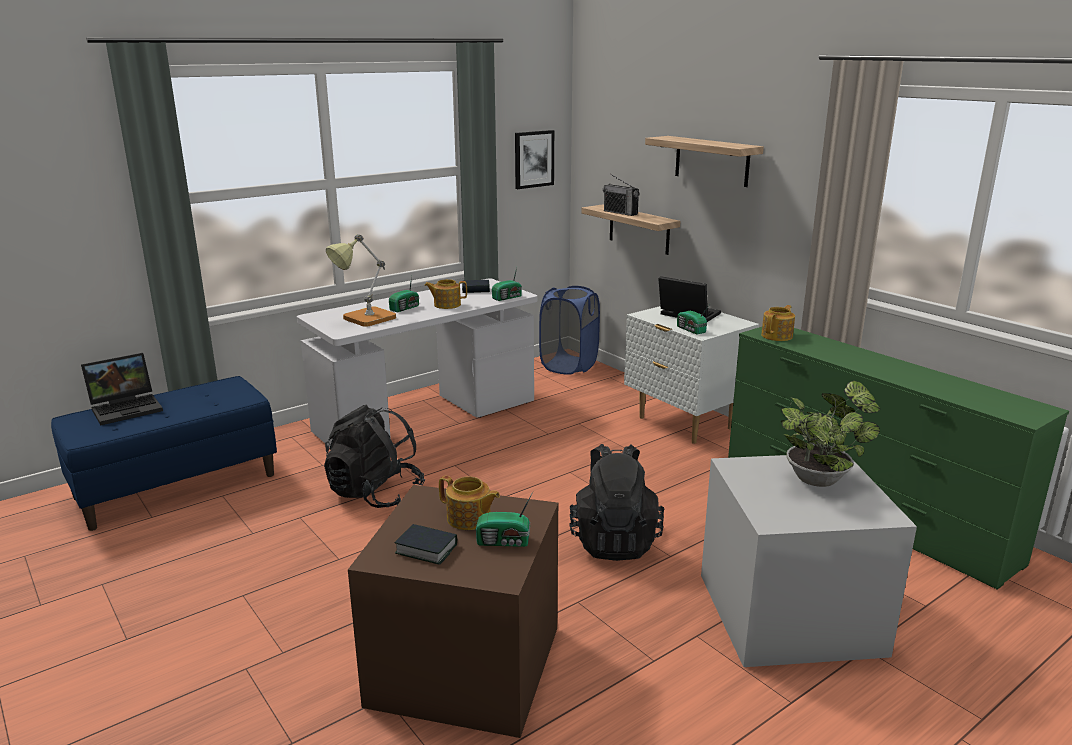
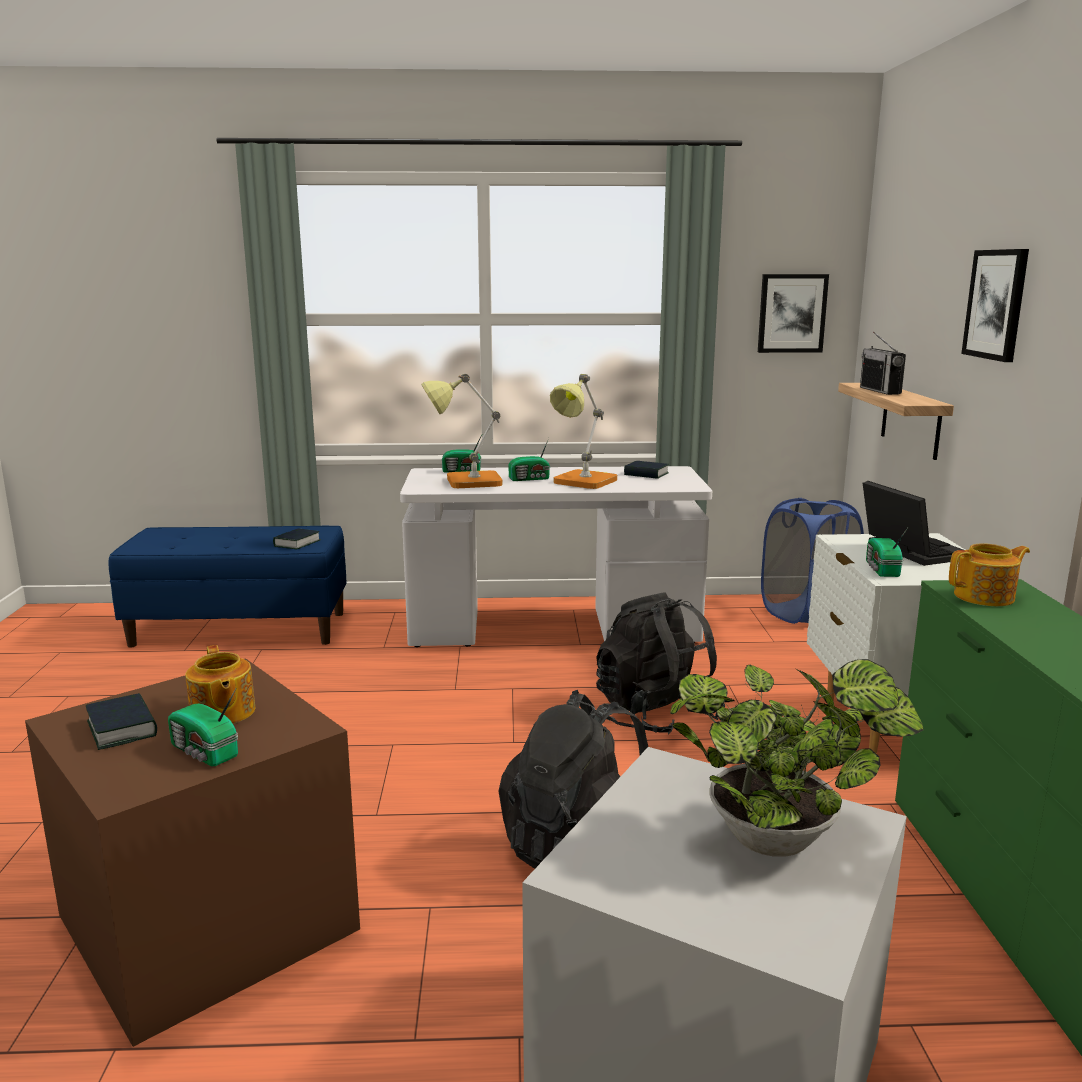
camera: 35 degrees right, 5 degrees down
(128, 408) = (208, 532): laptop -> none
(231, 398) = (297, 543): none -> book
(375, 493) = (391, 692): black backpack -> black backpack (656, 713)
(446, 305) = (581, 483): teapot -> table lamp
(508, 297) = (669, 487): radio -> radio (462, 471)
(711, 161) = (996, 304): shelf -> picture

